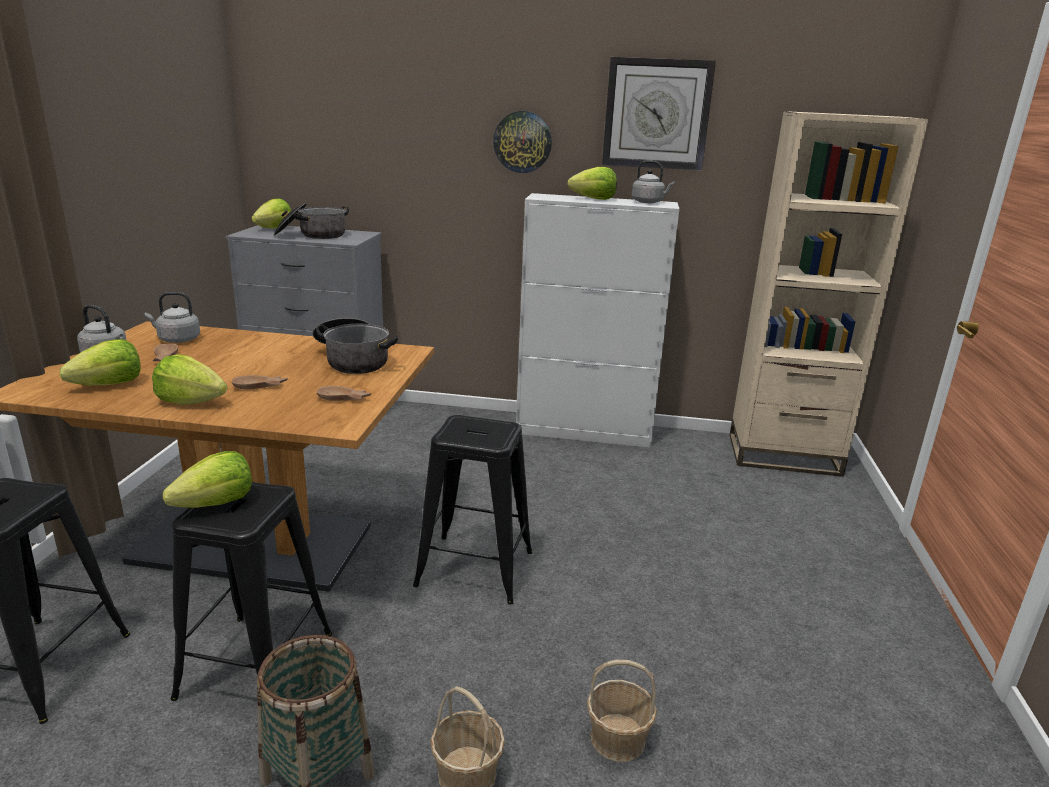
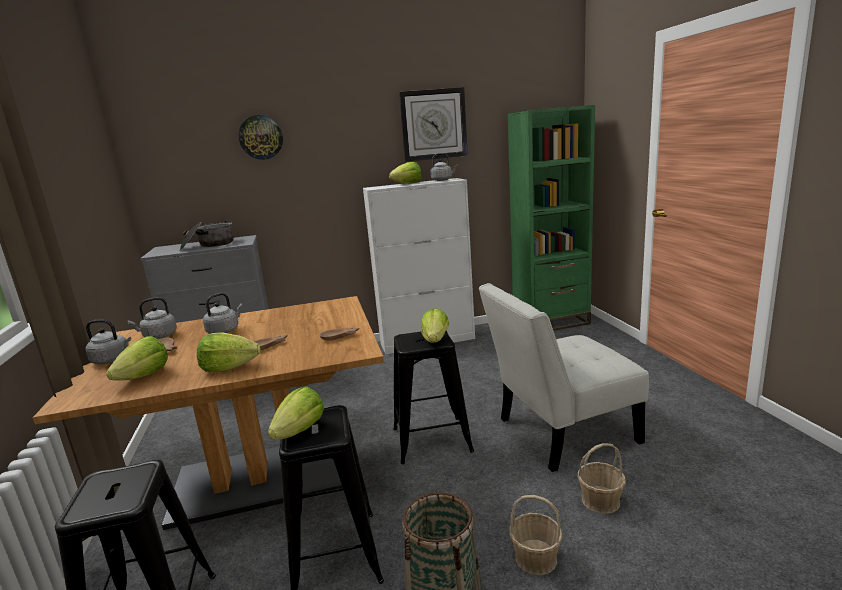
camera: 20 degrees left, 5 degrees down
(243, 352) = (224, 331): none -> grey kettle
(274, 229) = (171, 247): lettuce -> lettuce (435, 340)
(353, 360) = (313, 315): cooking pot -> none
(522, 142) = (349, 155): wall clock -> wall clock (261, 137)
(649, 623) = (560, 433): none -> white chair
(783, 455) = (551, 322): beige bookcase -> green bookcase

